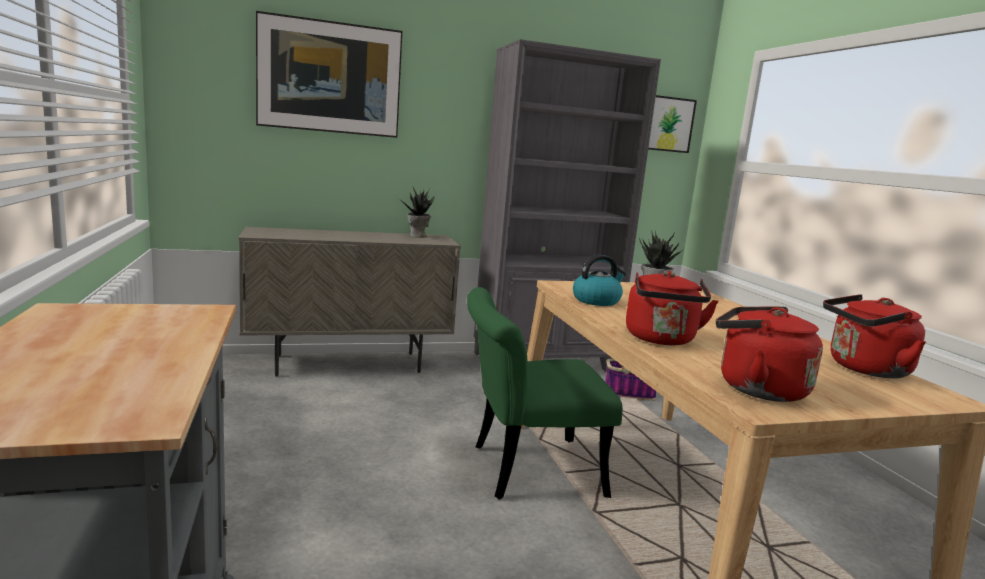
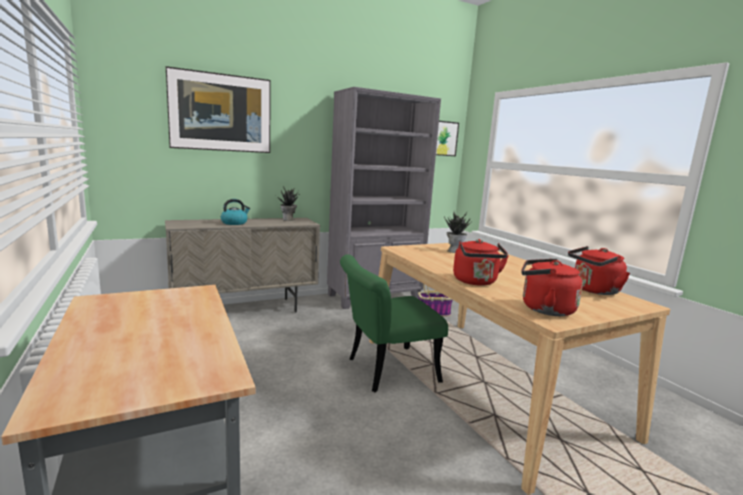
camera: 10 degrees left, 0 degrees up
(596, 300) = (424, 258): kettle -> kettle (234, 223)

